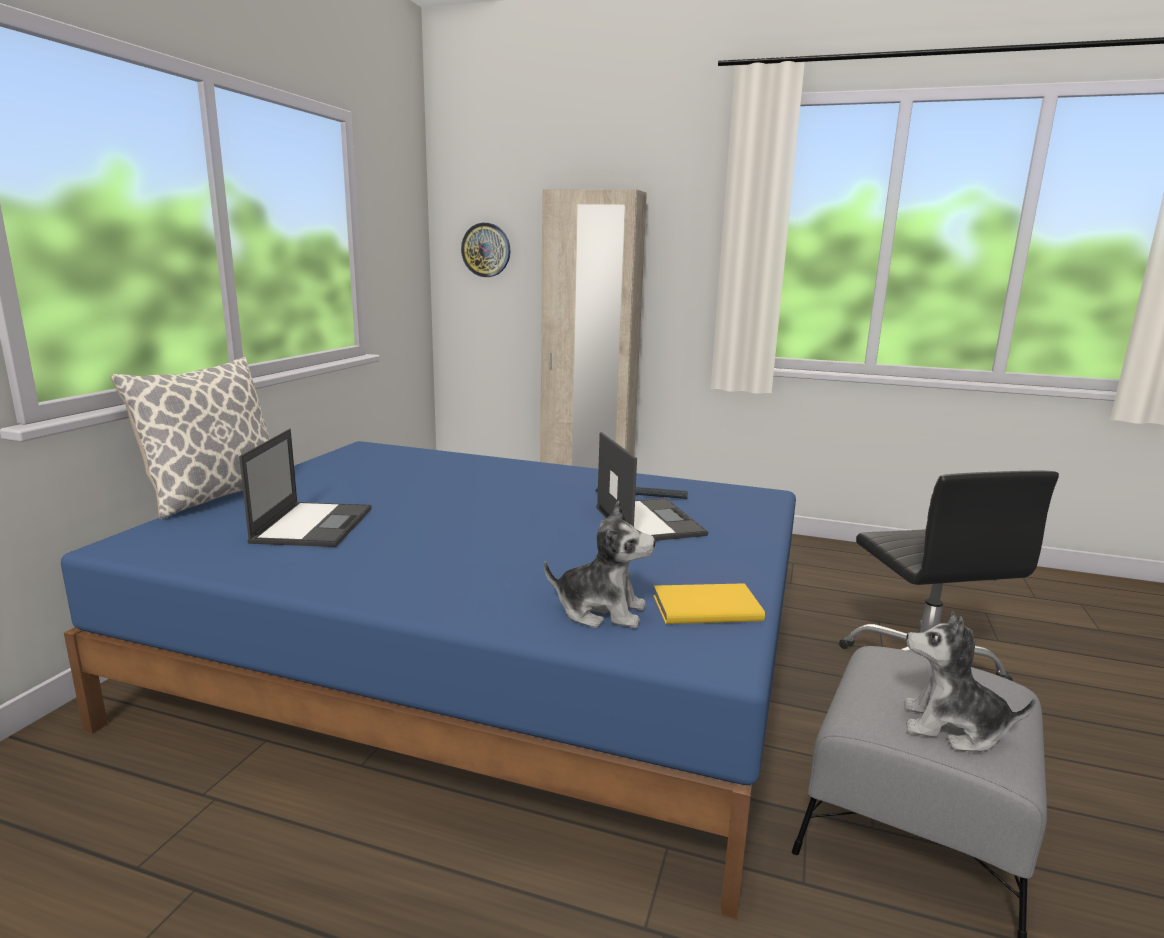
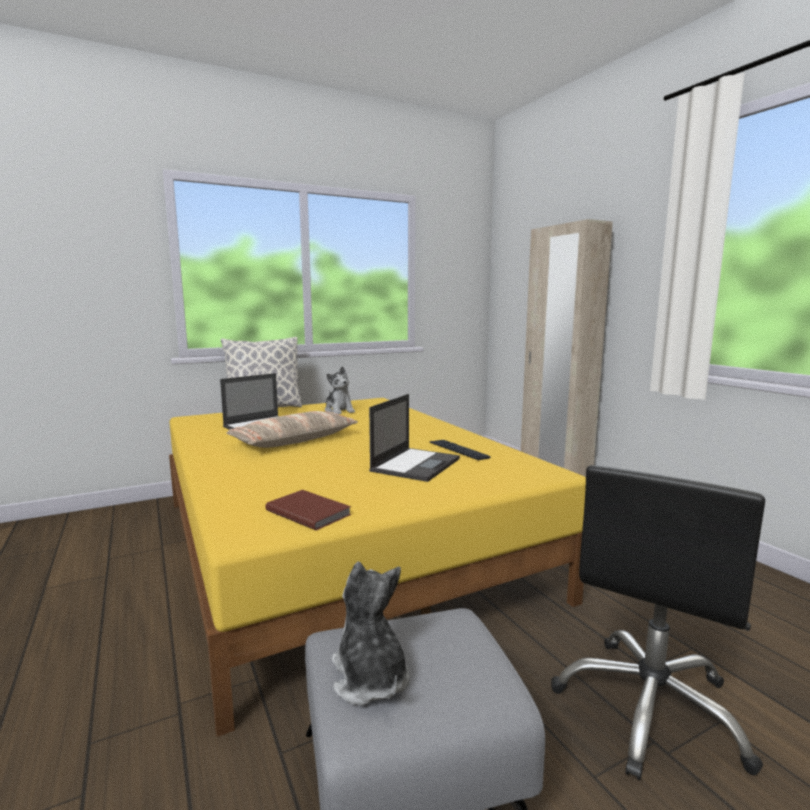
camera: 45 degrees right, 5 degrees down
(430, 532) = (294, 440): none -> pillow
(483, 667) = (339, 545): blue bed -> yellow bed
(486, 250) = (517, 278): wall clock -> none
(601, 611) = (259, 494): plush toy -> plush toy (339, 411)
(704, 607) = (309, 512): yellow book -> brown book

